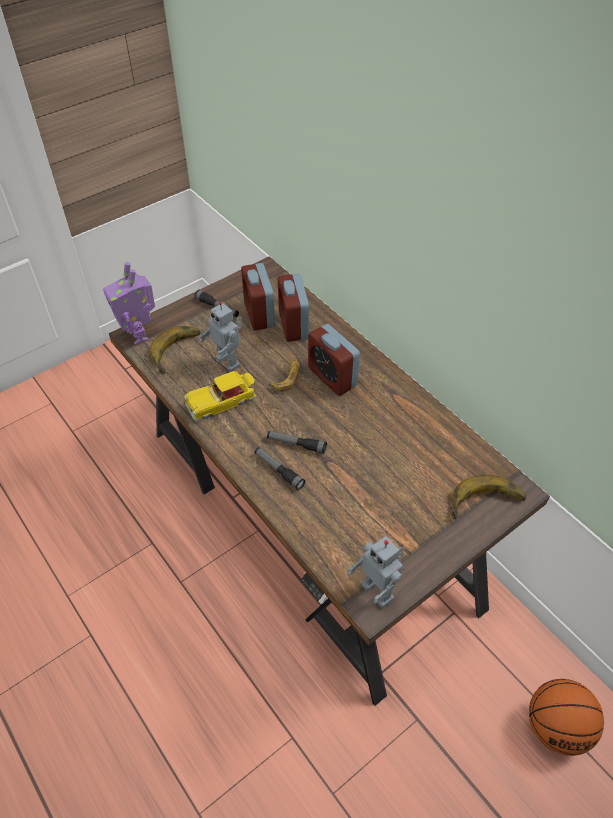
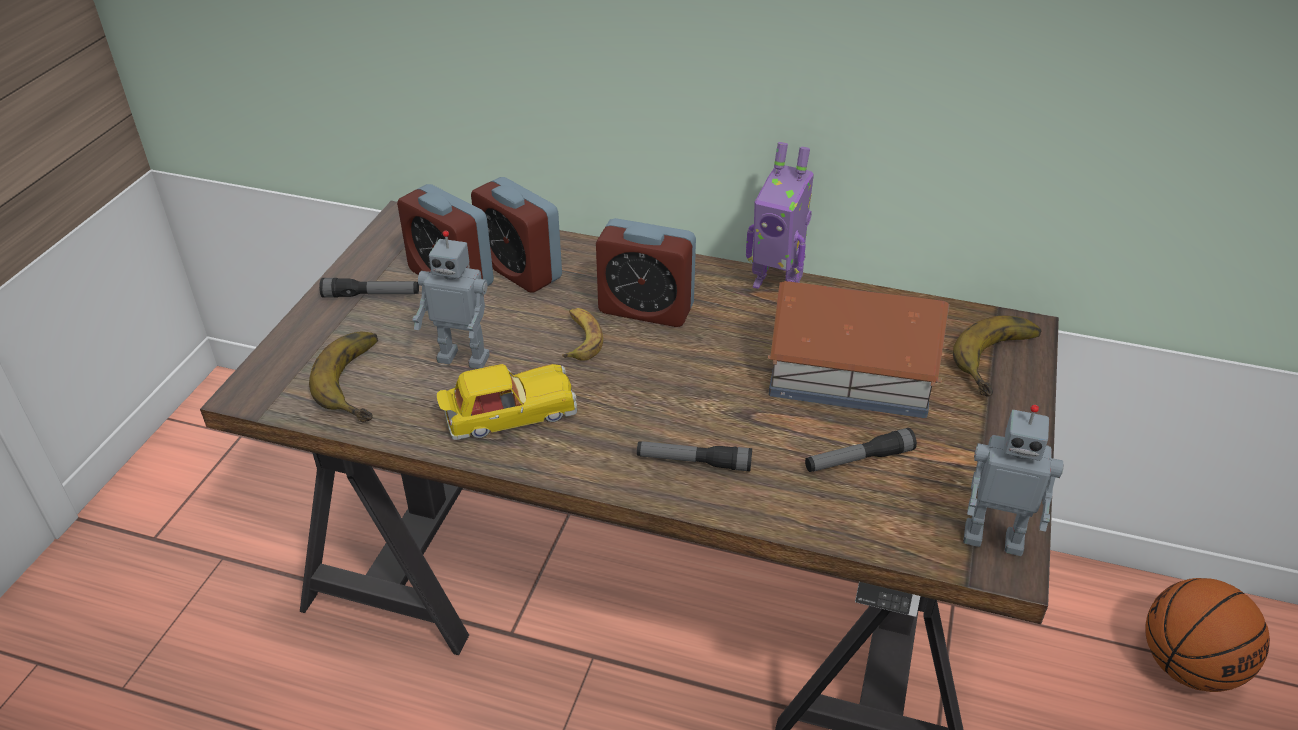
camera: 35 degrees left, 10 degrees down
(139, 334) = (263, 386): toy robot -> toy robot (777, 283)
(222, 402) = (508, 415): toy car -> toy car turned 135 degrees counterclockwise
(296, 444) = (683, 415): flashlight -> flashlight (858, 460)
(397, 465) = (848, 373): none -> toy house

